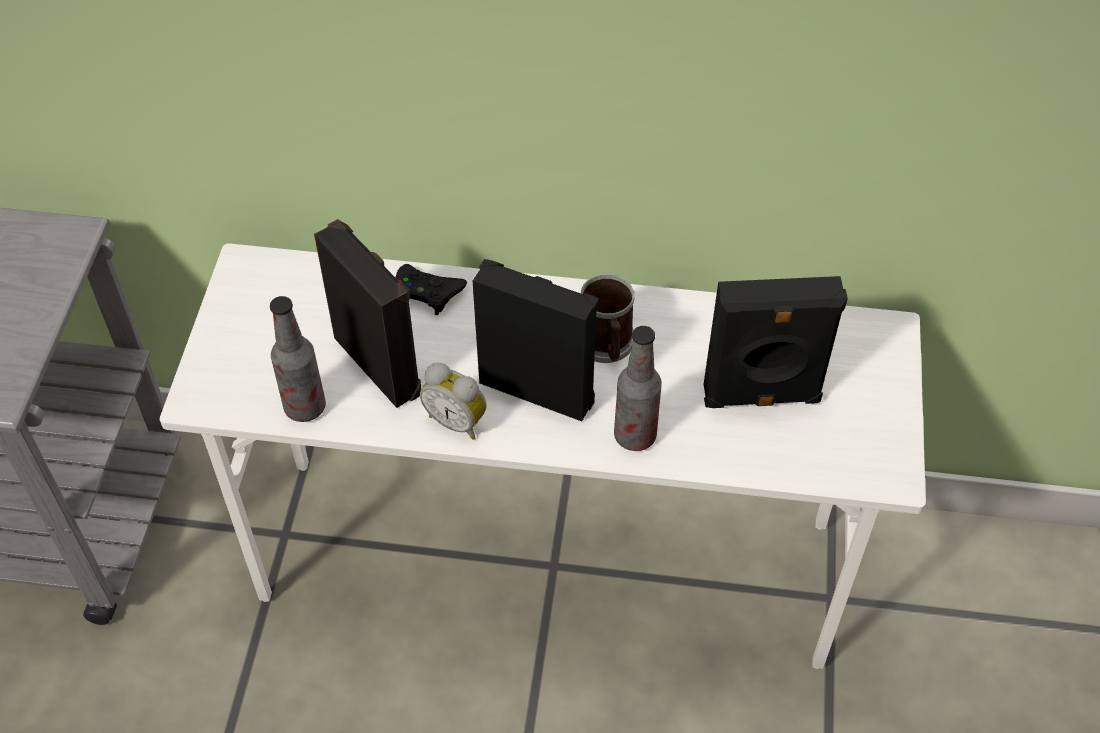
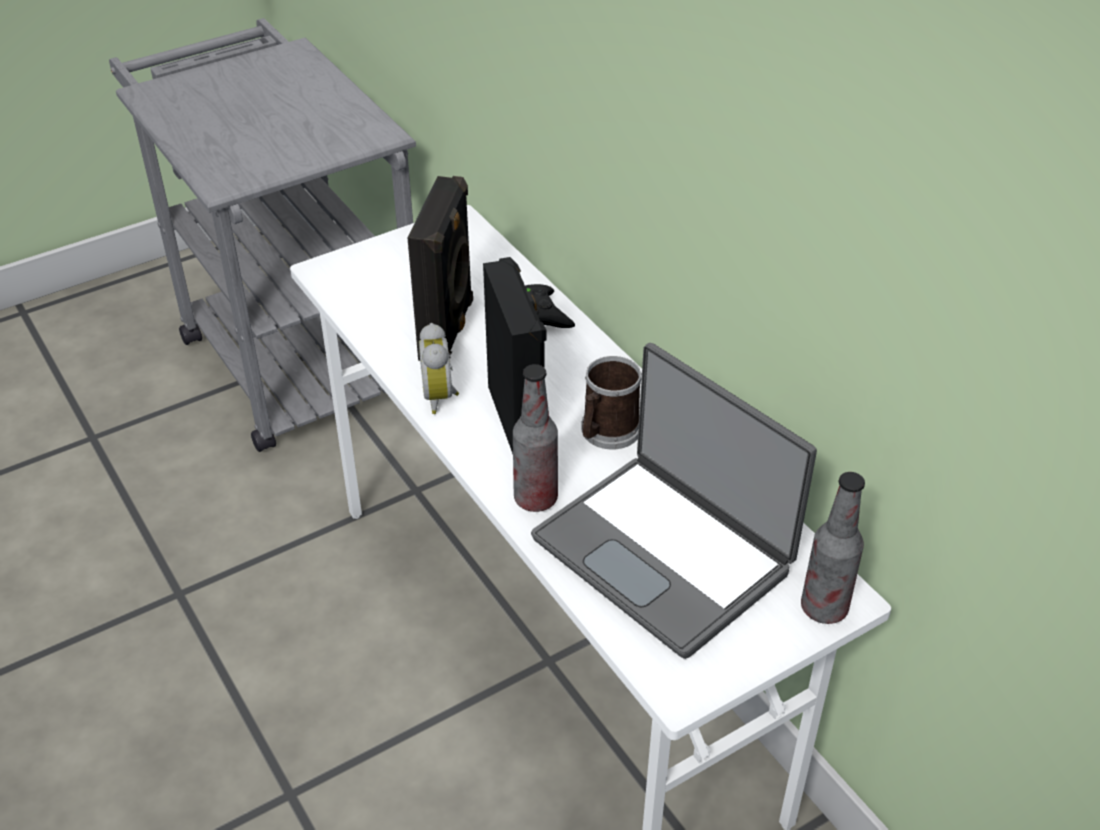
camera: 50 degrees right, 10 degrees down
(305, 407) = (370, 319): bottle -> bottle (824, 608)
(761, 397) = (665, 553): black speaker -> laptop

